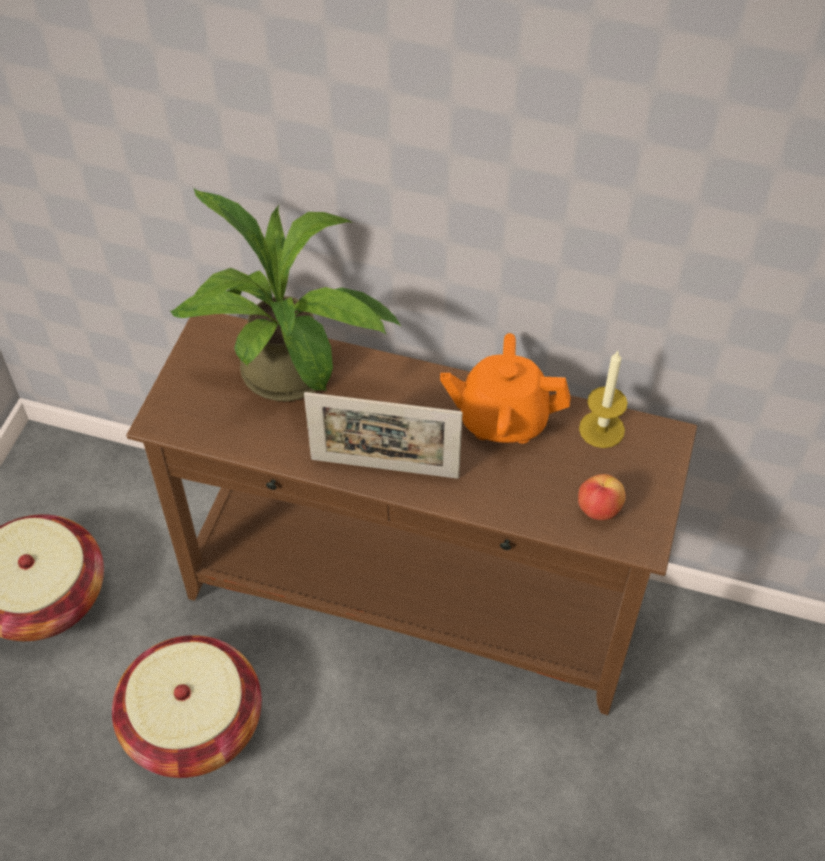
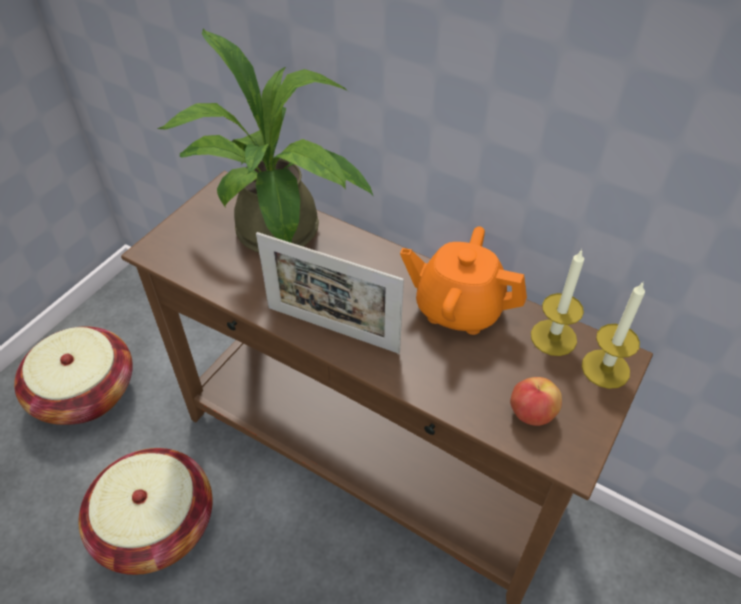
camera: 15 degrees right, 5 degrees down
(656, 450) = (605, 368): none -> candle

